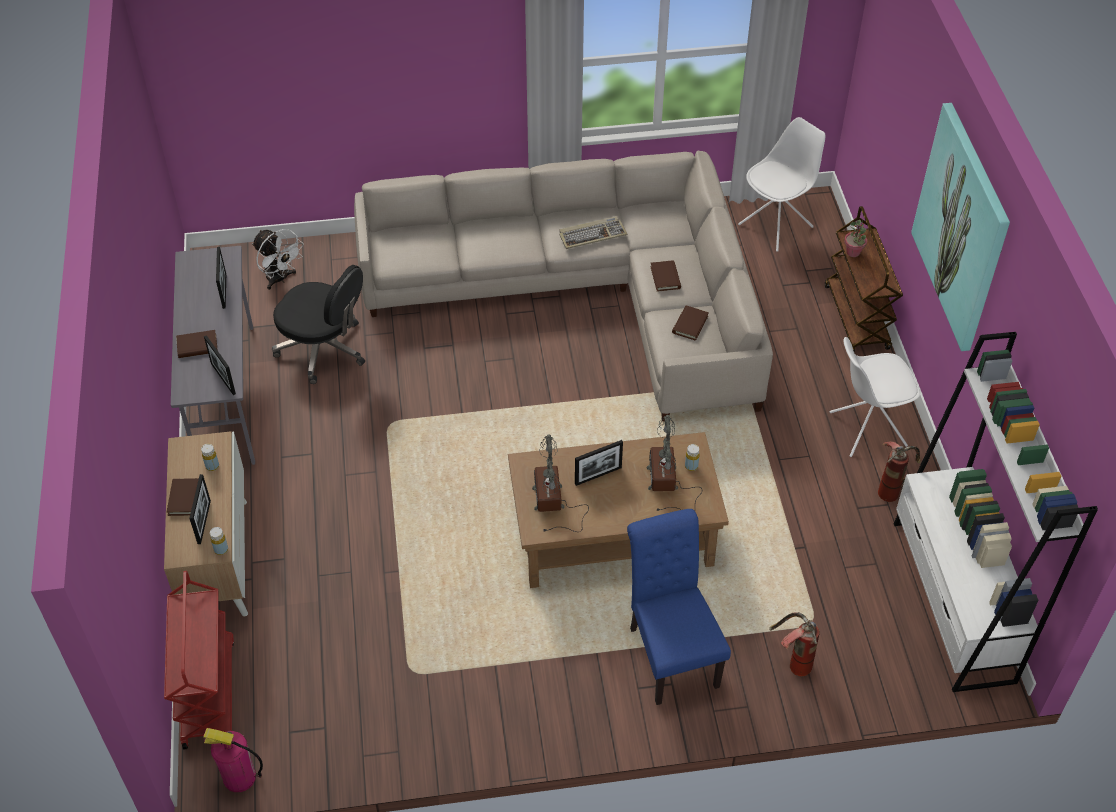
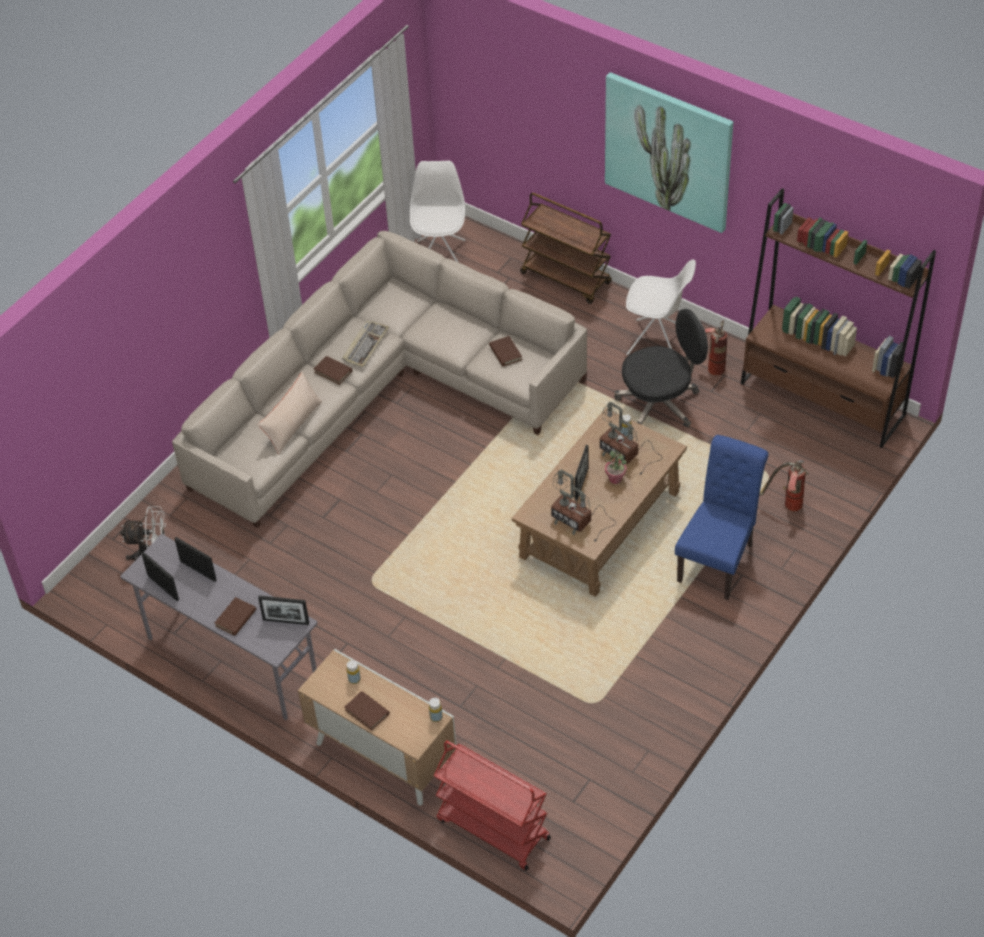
camera: 45 degrees left, 0 degrees up
(204, 522) = (400, 713): picture frame -> picture frame (163, 587)
(239, 777) = (580, 851): fire extinguisher -> none
(324, 349) = (256, 575): black office chair -> black office chair (660, 403)
(460, 251) = (292, 424): none -> beige pillow
(665, 277) = (450, 336): brown book -> brown book (333, 371)
(670, 652) = (718, 559): blue chair -> blue chair turned 90 degrees clockwise
(853, 252) = (549, 229): potted plant -> potted plant (615, 479)
(866, 429) = (657, 341): white chair -> white chair turned 105 degrees counterclockwise
(952, 601) = (822, 399): white bookcase -> brown bookcase

